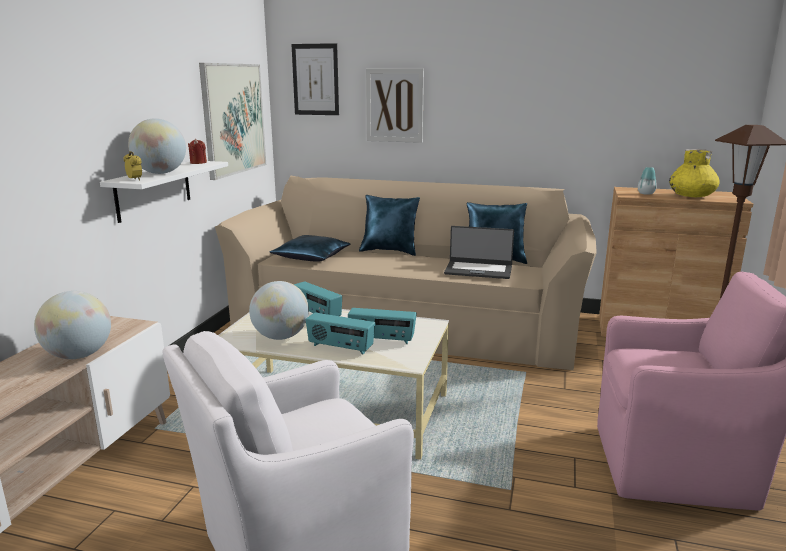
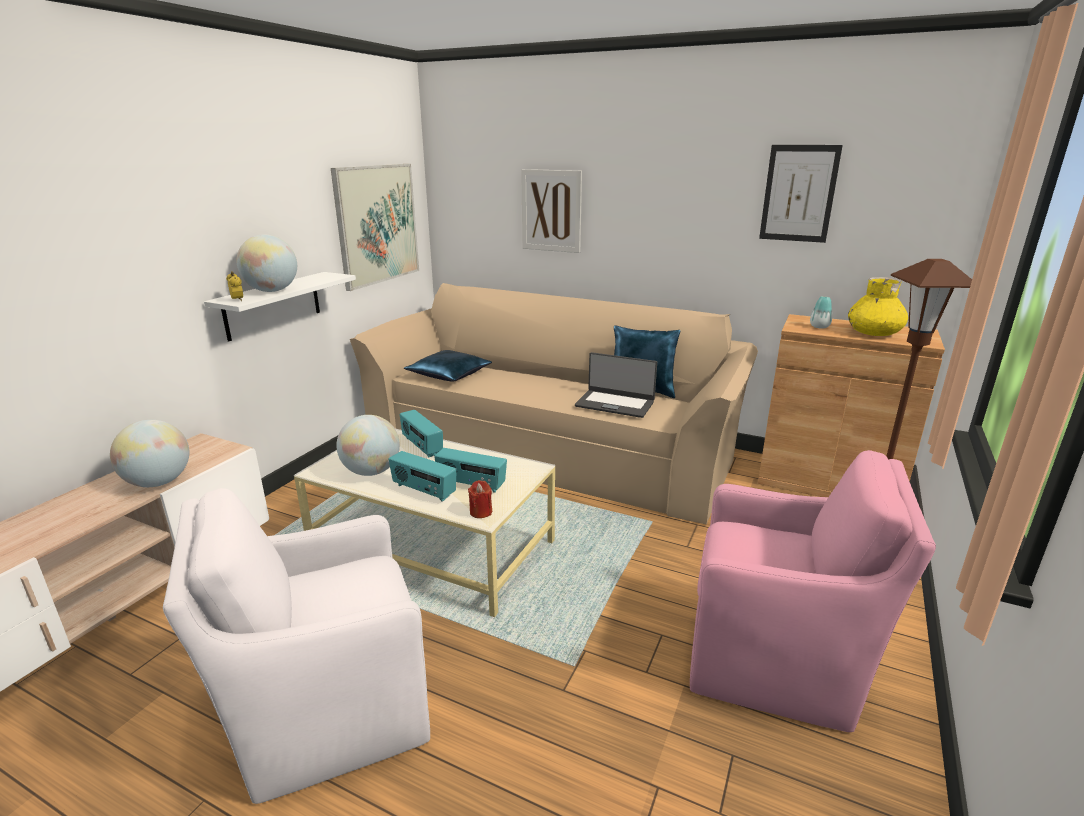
camera: 10 degrees right, 5 degrees up
(198, 163) = (324, 276): red candle -> red candle (481, 512)
(315, 79) = (471, 180): picture -> picture (799, 193)
(390, 251) = (534, 372): blue pillow -> none

